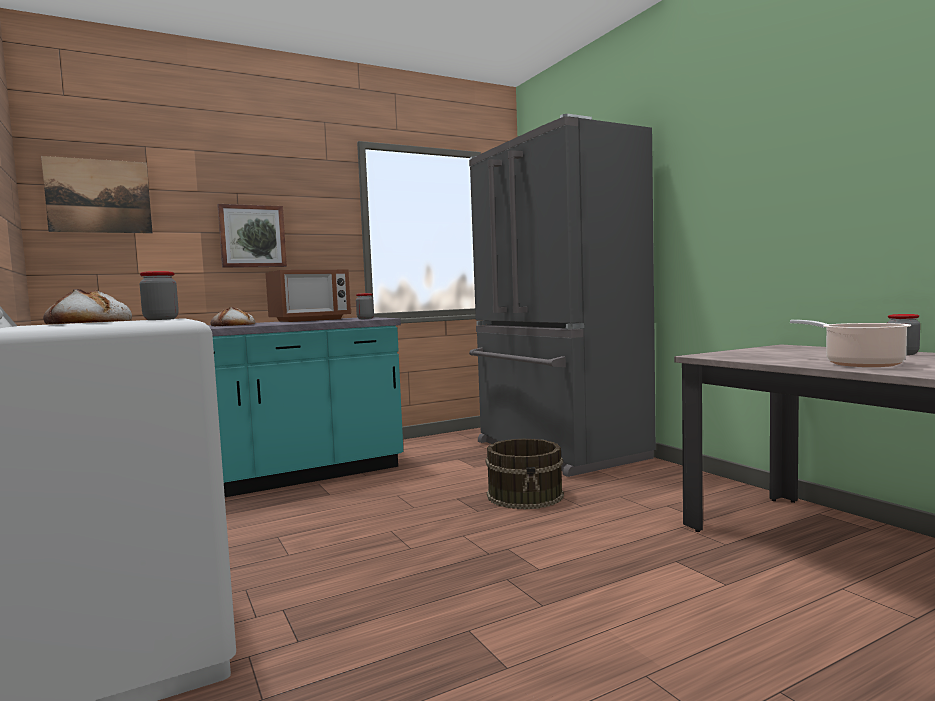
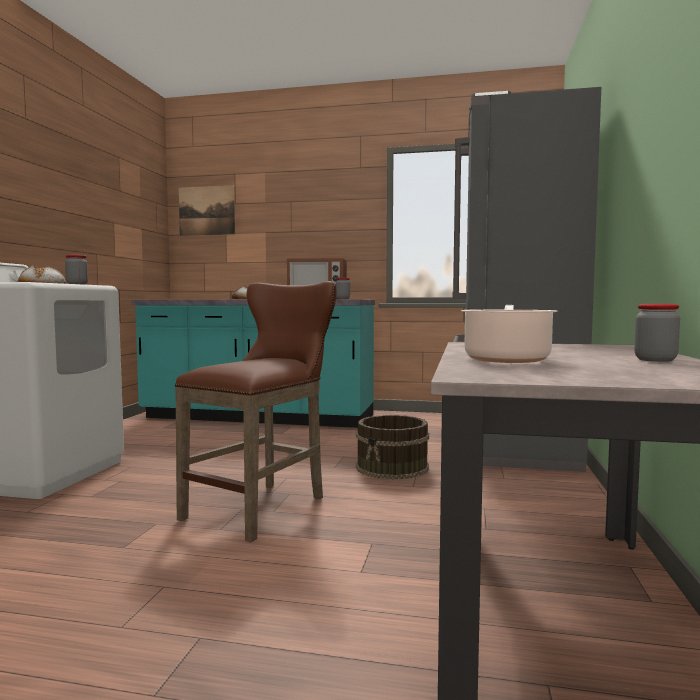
camera: 40 degrees right, 0 degrees up
(252, 236) = (299, 234): picture -> none
(520, 569) = (264, 507): none -> brown stool

